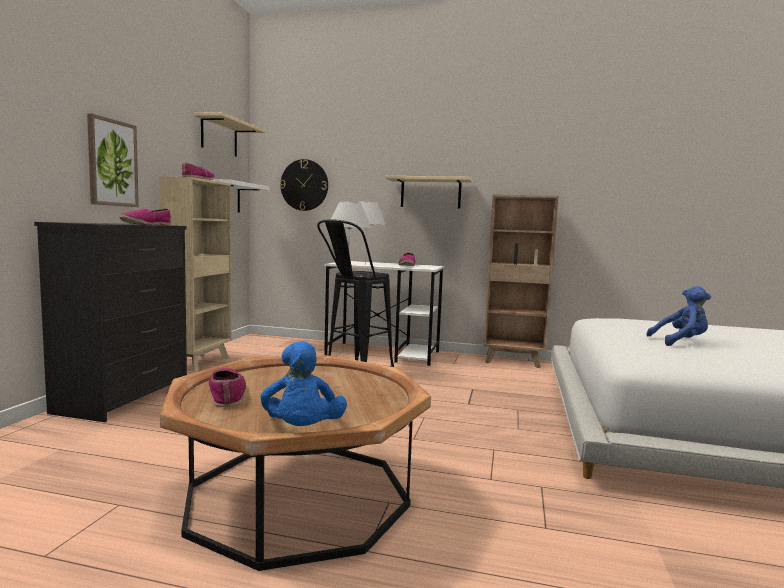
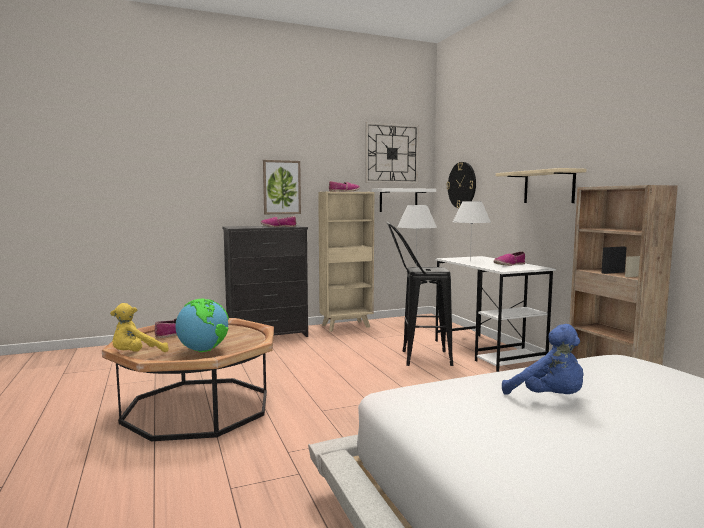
camera: 55 degrees right, 0 degrees up
(219, 137) = (391, 153): beige shelf -> wall clock
(302, 430) = (136, 355): blue plush toy -> yellow plush toy
(352, 398) = (203, 350): none -> globe

